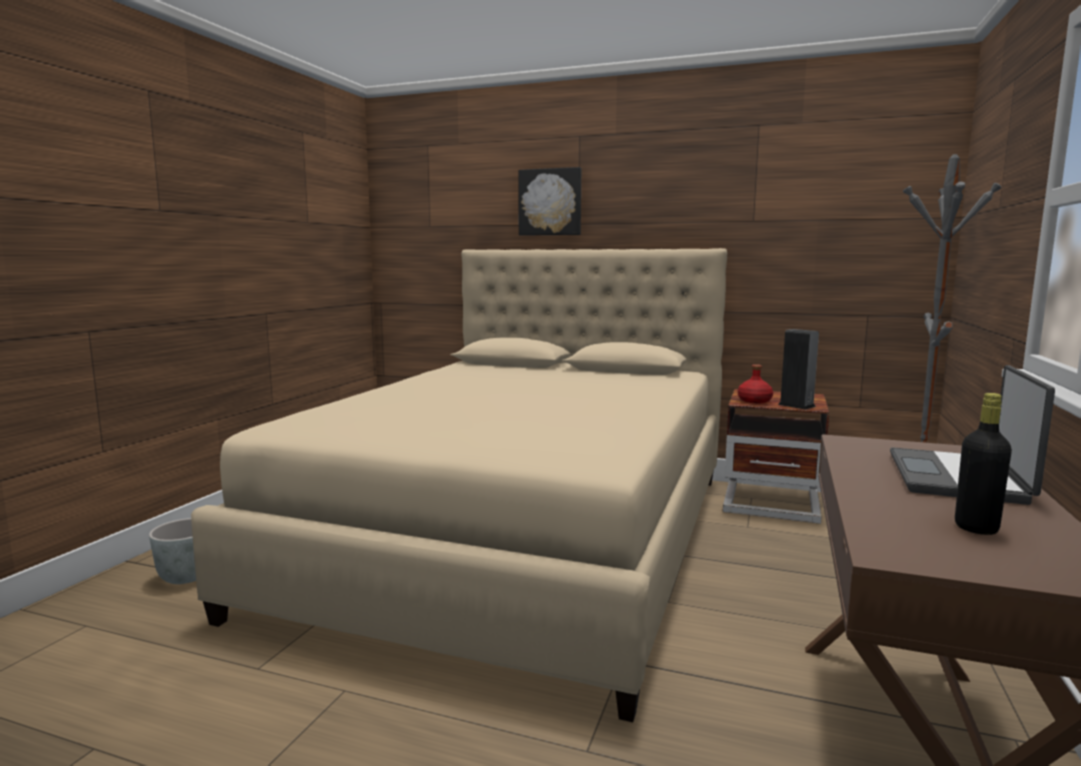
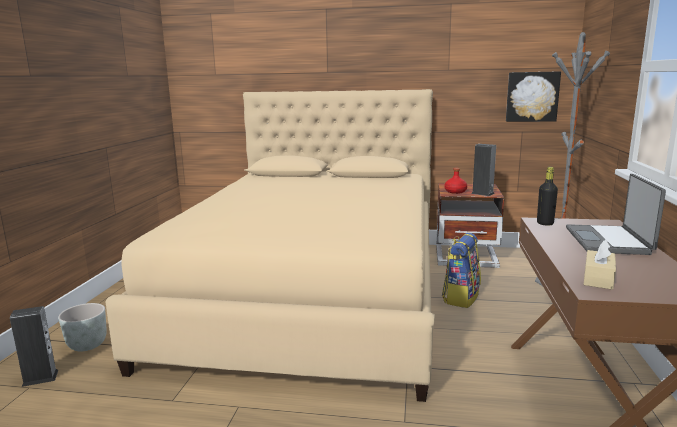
camera: 10 degrees left, 5 degrees up
(106, 614) = (40, 378): none -> speaker
(550, 202) = (306, 56): picture -> picture (532, 96)
(743, 563) = (460, 297): none -> backpack
(908, 534) = (598, 278): none -> beige tissue box
(976, 528) = (630, 271): black bottle -> black bottle (545, 223)

